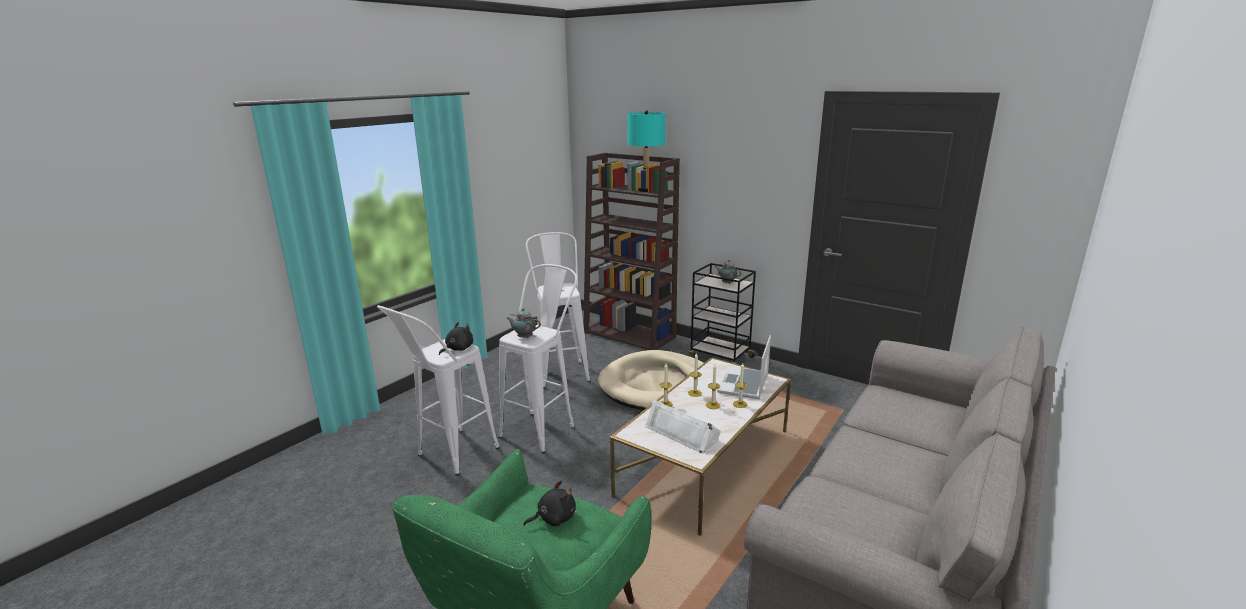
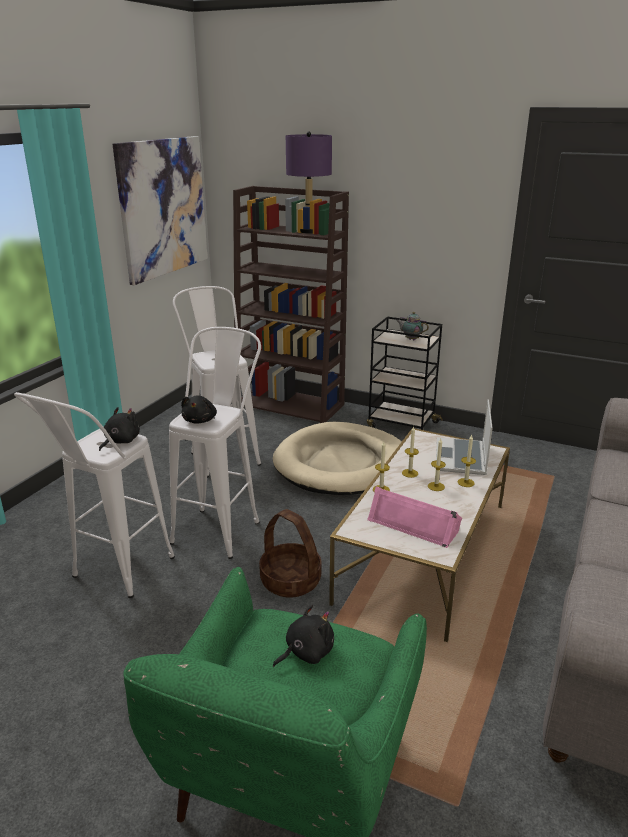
camera: 10 degrees left, 5 degrees up
(524, 337) = (200, 420): teapot -> black plush toy
(531, 169) = (163, 207): none -> picture
(586, 474) = (291, 580): none -> basket
(645, 190) = (308, 231): turquoise table lamp -> purple table lamp
(682, 433) = (414, 524): white speaker -> pink speaker

